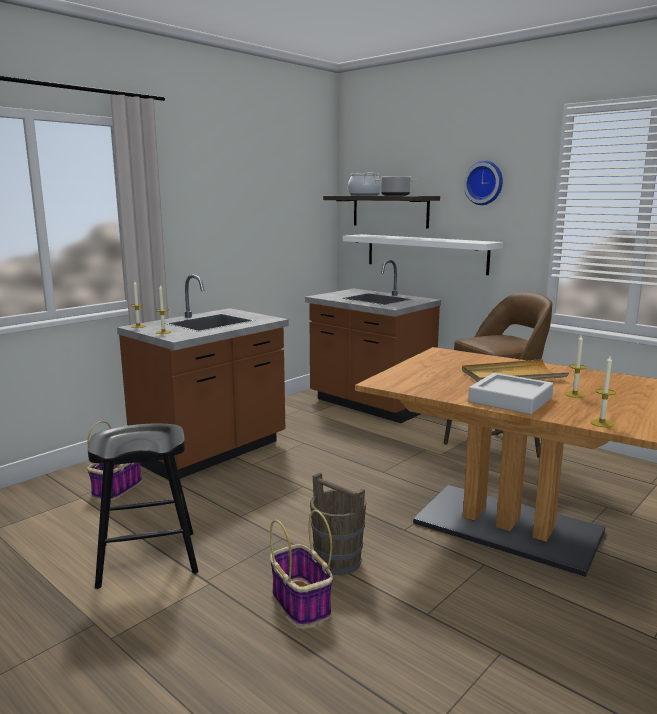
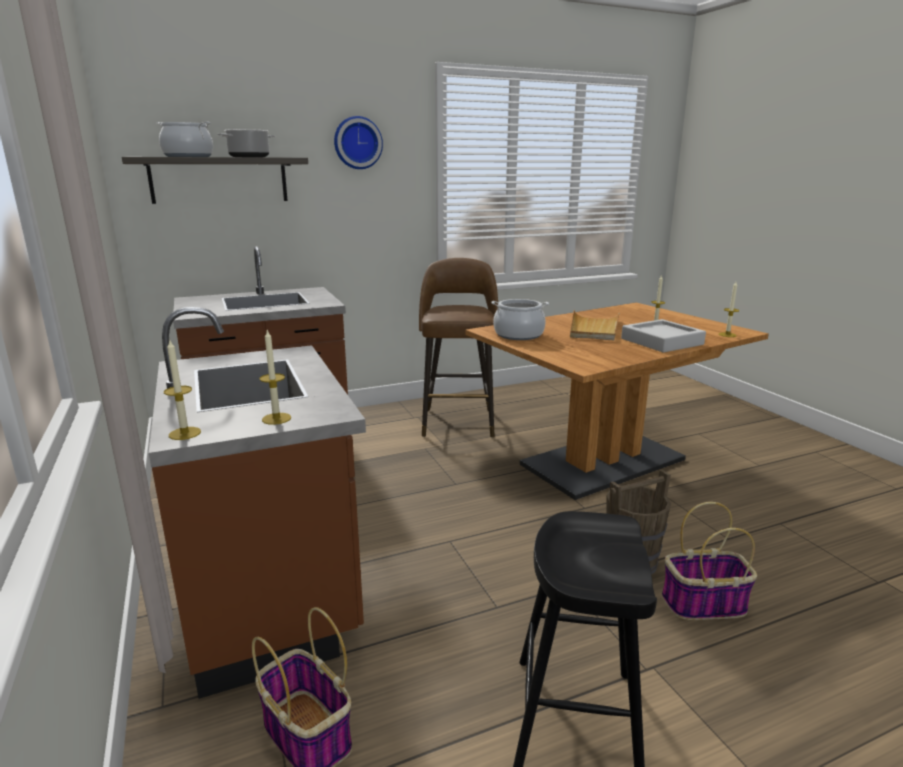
camera: 65 degrees left, 5 degrees up
(425, 253) = (286, 233): white shelf -> none
(442, 359) = (518, 335): none -> cooking pot

